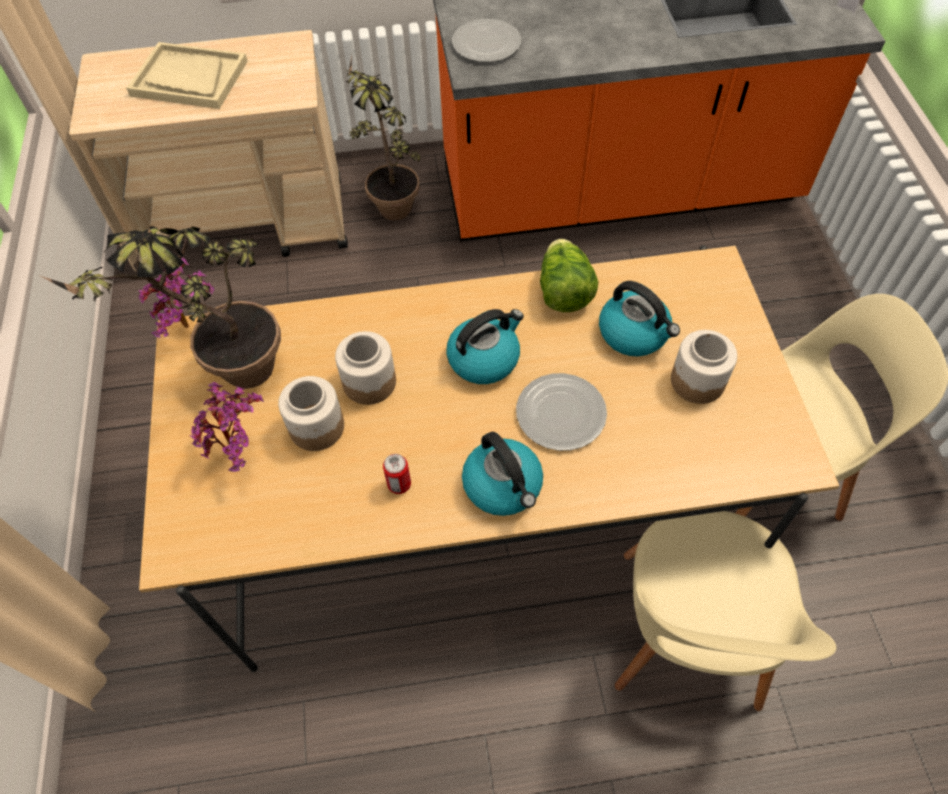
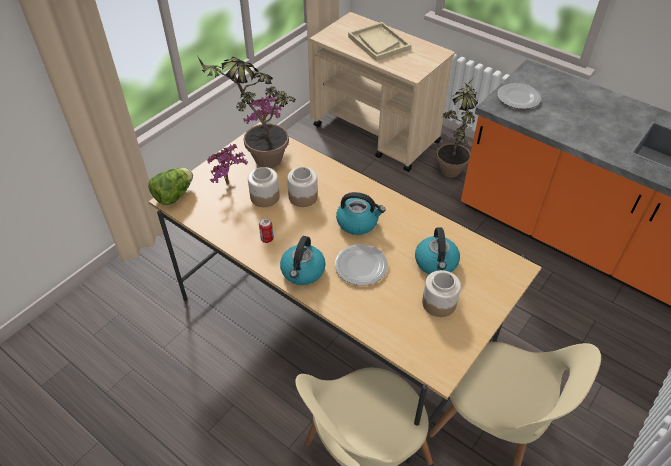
camera: 45 degrees right, 10 degrees down
(563, 292) = (427, 224): lettuce -> lettuce (174, 195)

